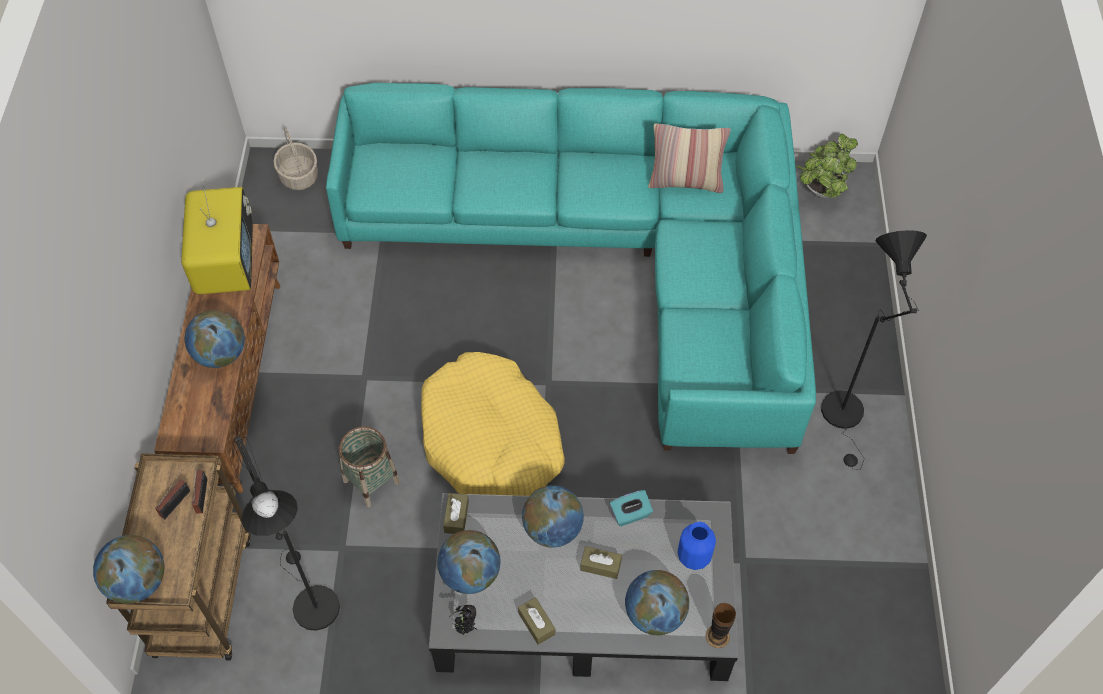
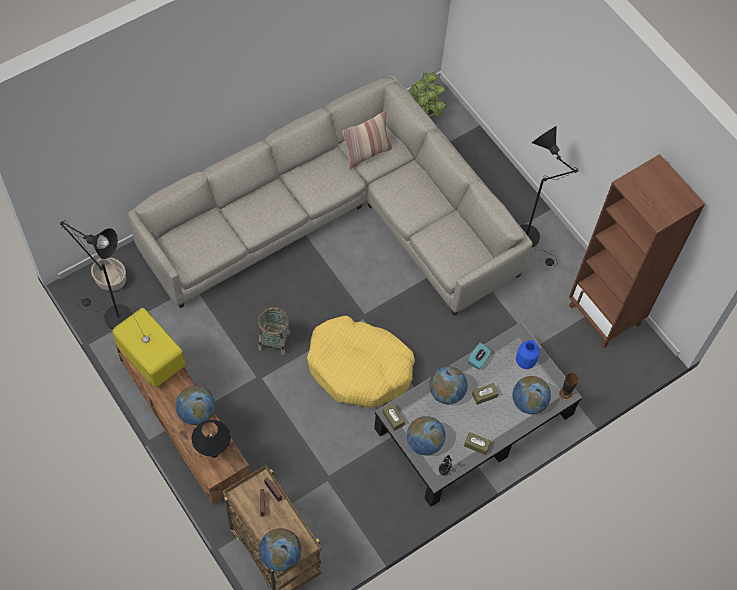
camera: 40 degrees left, 5 degrees up
(196, 415) = (214, 454): none -> black table lamp
(310, 601) = (335, 516): black floor lamp -> black floor lamp (112, 316)
(371, 481) = (313, 432): basket -> basket (274, 341)
(611, 255) = (339, 219): turquoise sofa -> grey sofa
(878, 577) = (605, 315): none -> brown bookcase

